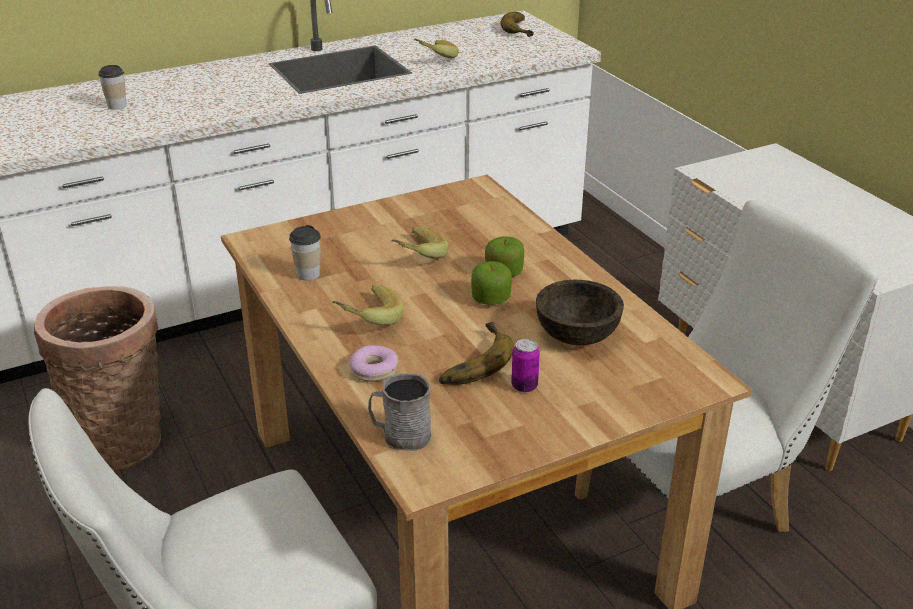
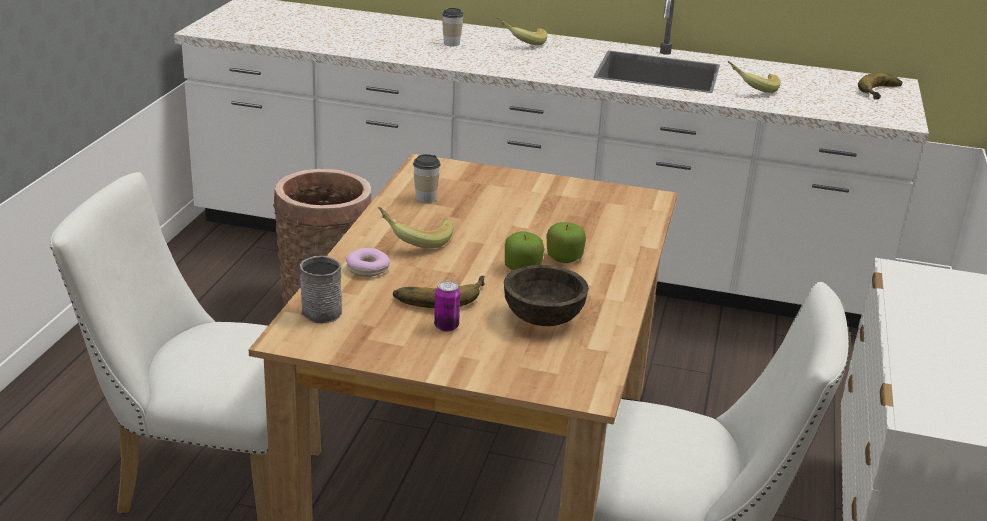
camera: 40 degrees right, 5 degrees down
(415, 257) = (517, 220): banana -> banana (521, 42)

